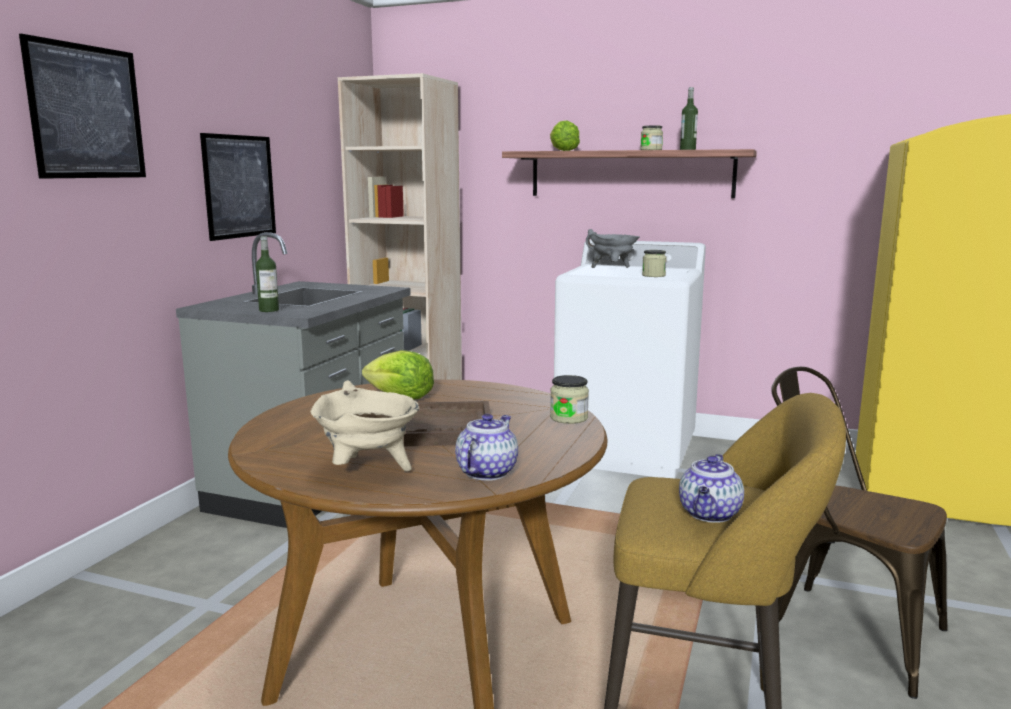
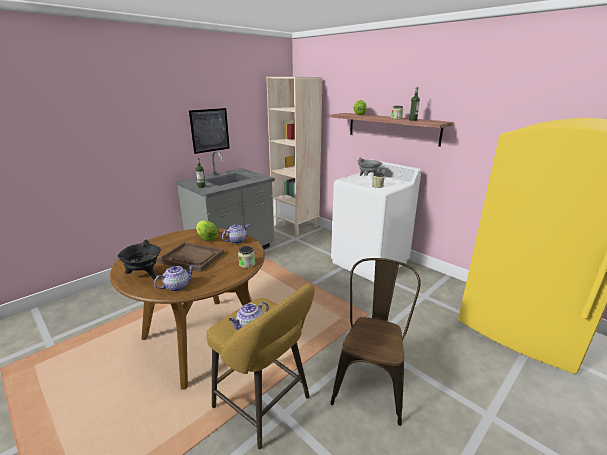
camera: 25 degrees right, 10 degrees up
(87, 112) = (133, 108): picture -> none
(368, 470) = (144, 275): beige cooking pot -> black cooking pot
(478, 391) = (237, 241): none -> teapot
(840, 629) = (371, 381): brown chair -> brown chair turned 45 degrees clockwise

